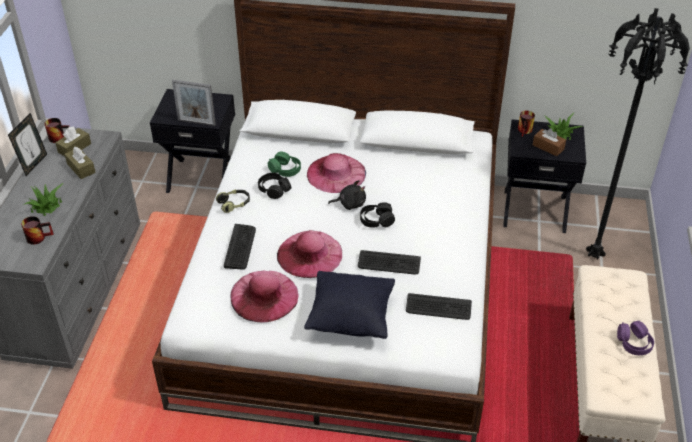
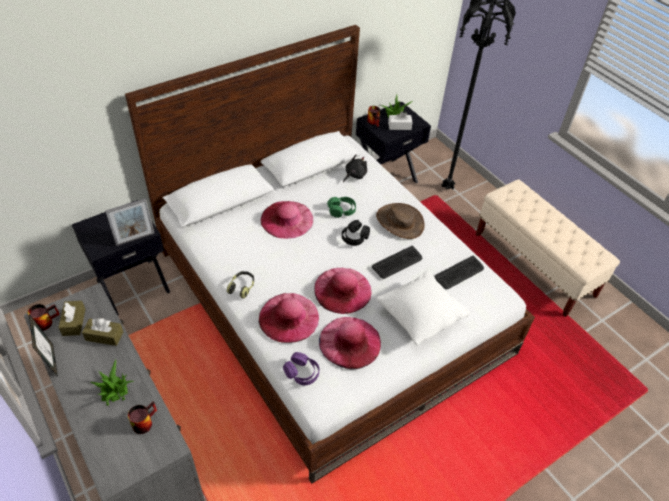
camera: 45 degrees left, 5 degrees up
(240, 247) = (289, 317): keyboard -> pink hat
(274, 190) = (258, 258): black headphones -> none
(285, 170) = (247, 237): green headphones -> green headphones (341, 210)
(350, 204) = (323, 236): black plush toy -> black plush toy (354, 175)
(351, 318) = (420, 317): black pillow -> white pillow
(438, 232) = (400, 222): none -> brown hat
(548, 147) = (399, 126): brown tissue box -> white tissue box
(634, 343) = (563, 226): purple headphones -> purple headphones (302, 373)

